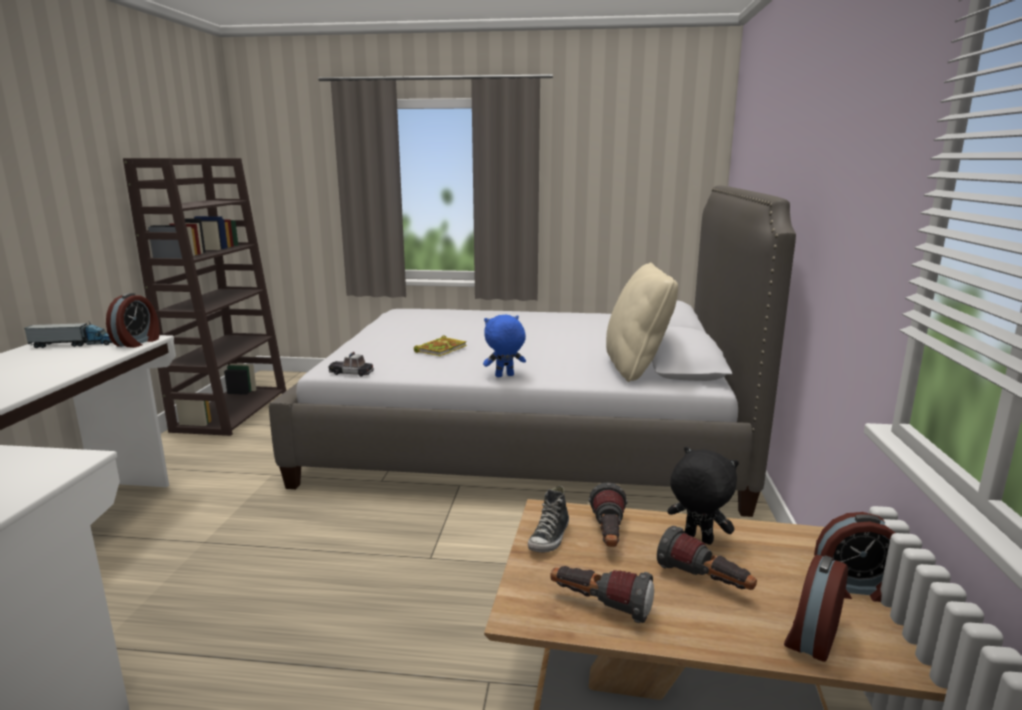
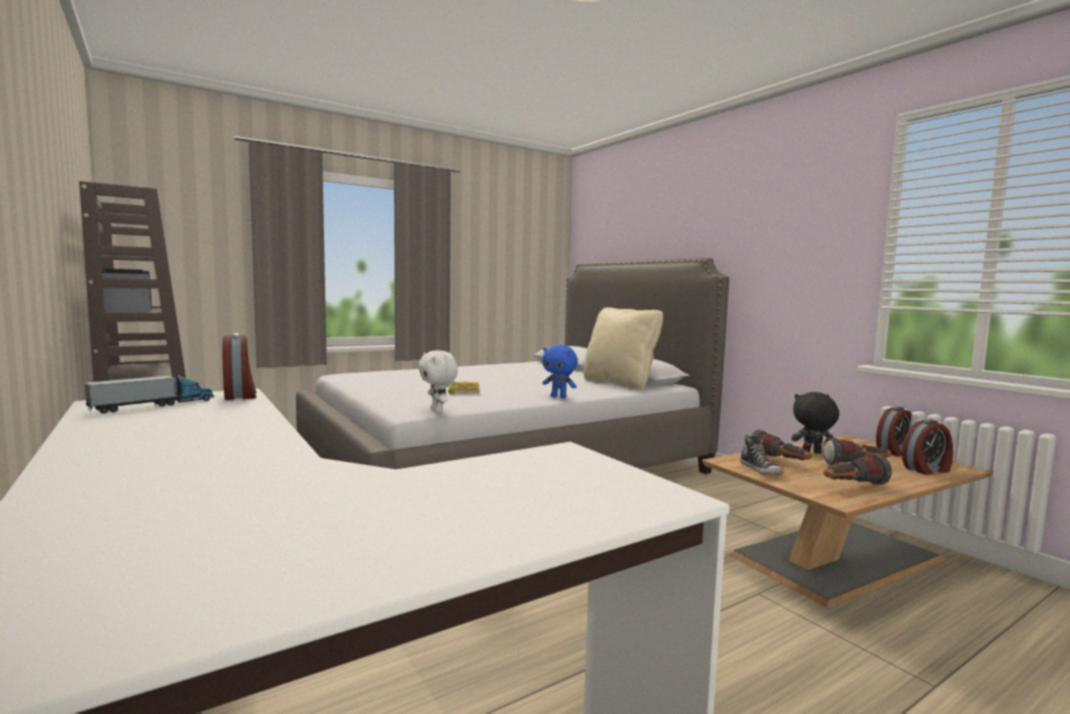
camera: 40 degrees left, 10 degrees down
(351, 372) = (438, 411): toy car -> white plush toy
(504, 376) = (559, 397): blue plush toy -> blue plush toy turned 90 degrees counterclockwise
(810, 637) = (927, 470): alarm clock -> alarm clock turned 105 degrees counterclockwise

